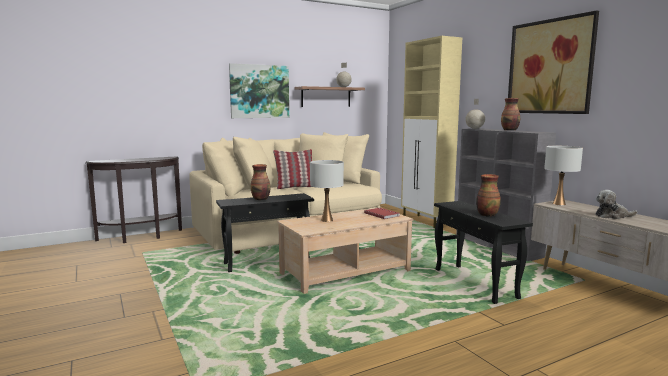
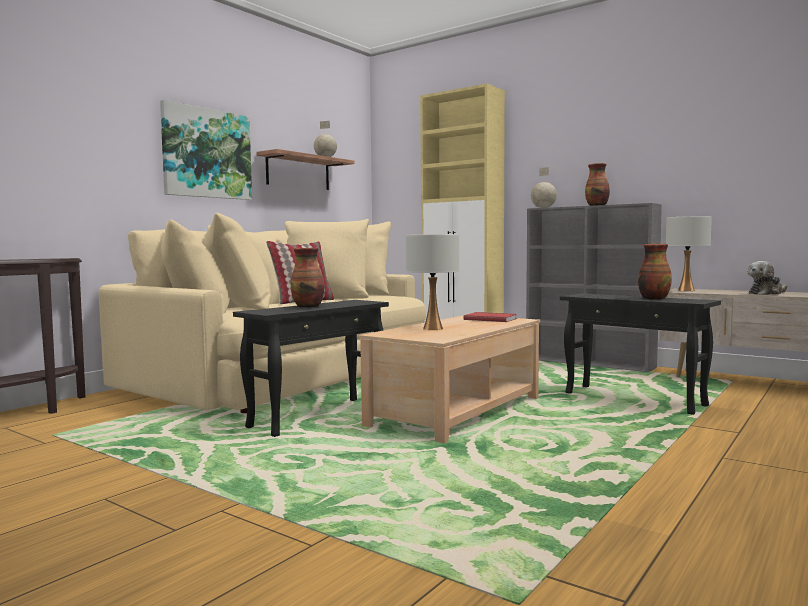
camera: 25 degrees left, 5 degrees down
(550, 67) = (643, 124): picture -> none

